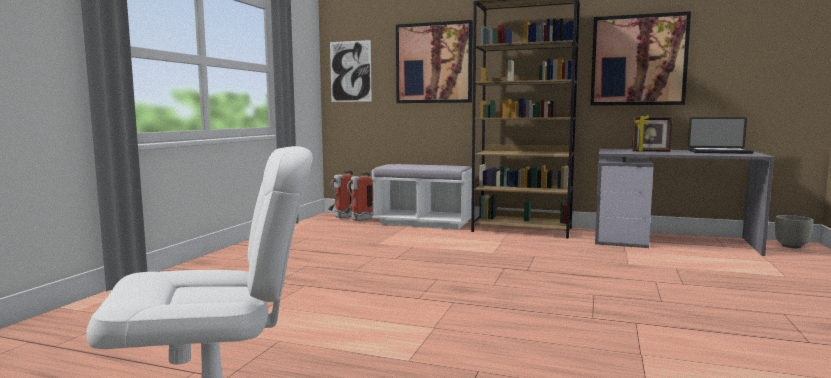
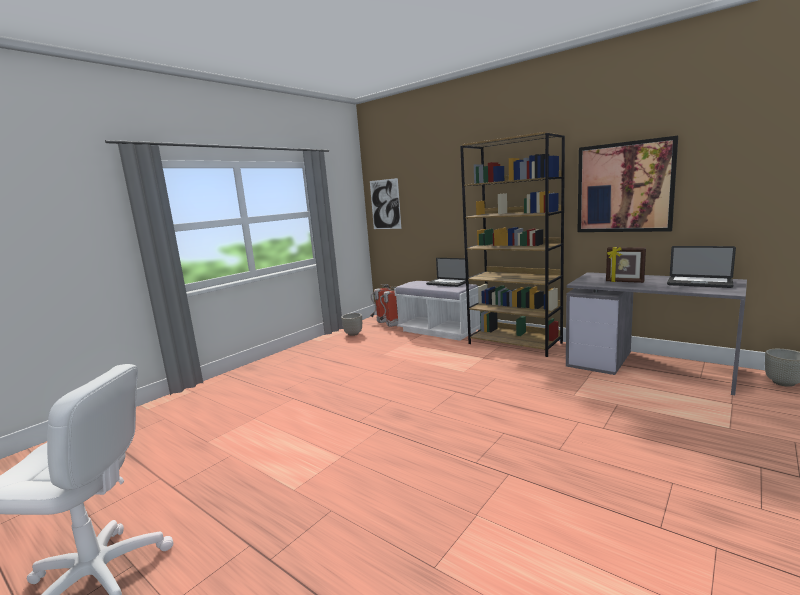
camera: 20 degrees right, 5 degrees up
(316, 228) = (353, 334): none -> grey planter
(434, 63) = (445, 195): picture -> none
(436, 164) = (447, 283): none -> laptop

